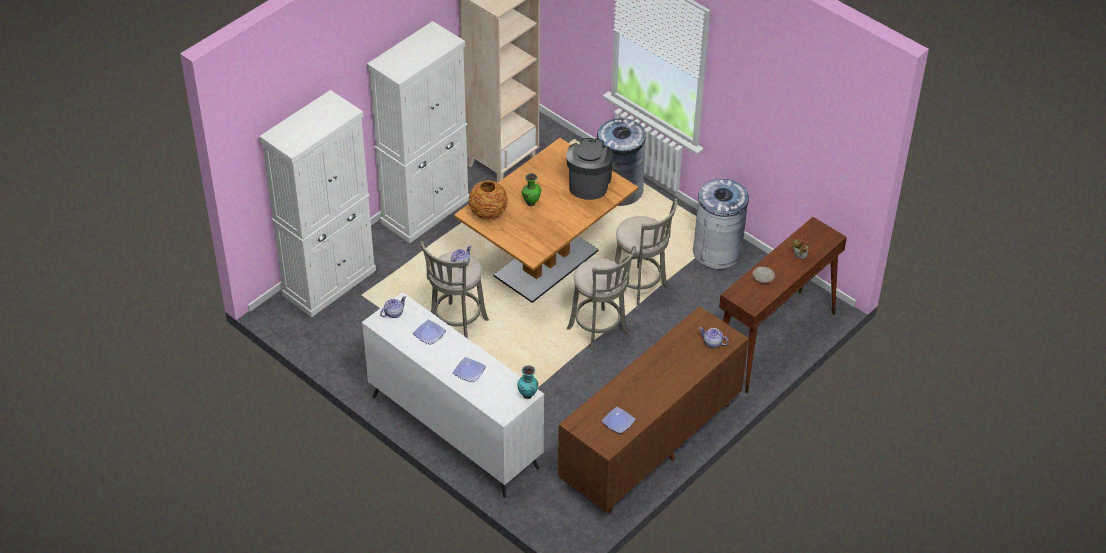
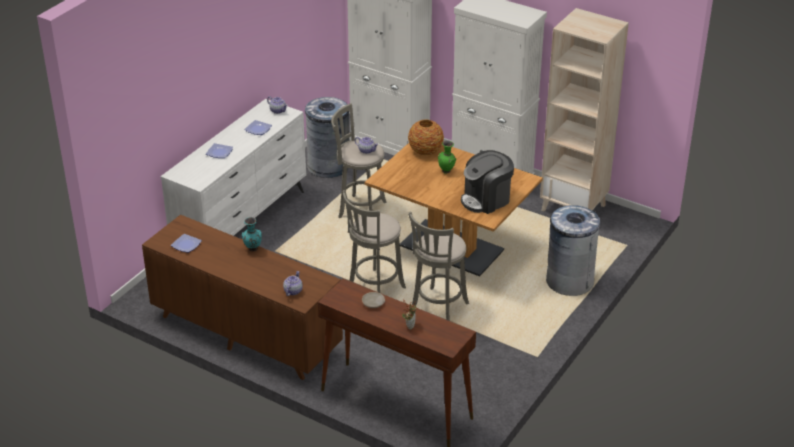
camera: 80 degrees right, 10 degrees down
(528, 396) = (196, 184): turquoise vase -> turquoise vase (252, 249)
(588, 183) = (486, 199): coffee machine -> coffee machine turned 150 degrees clockwise
(717, 252) = (509, 354): grey trash can -> grey trash can (328, 166)

